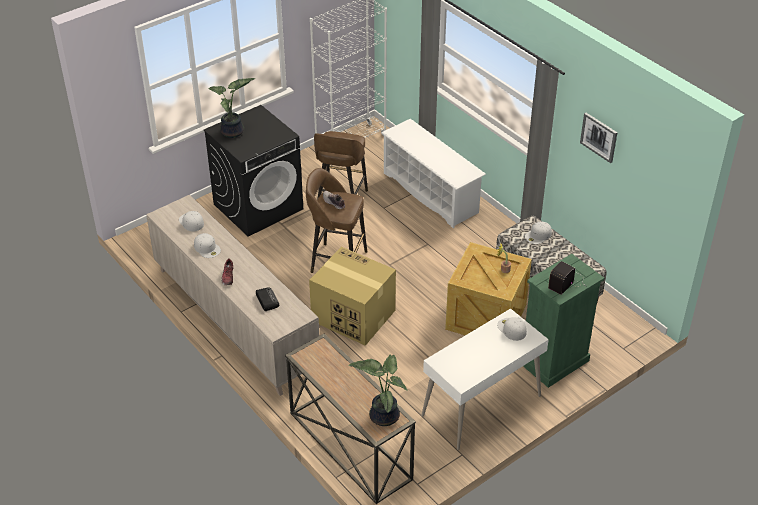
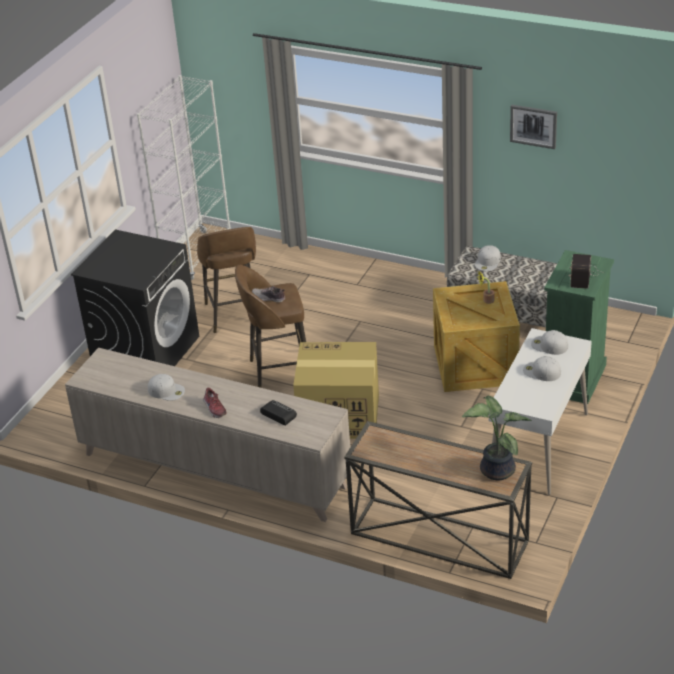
camera: 25 degrees left, 5 degrees down
(191, 222) = (125, 373): white cap -> white cap (541, 371)
(233, 132) = (108, 265): potted plant -> none
(431, 193) = (323, 273): white shoe rack -> none

